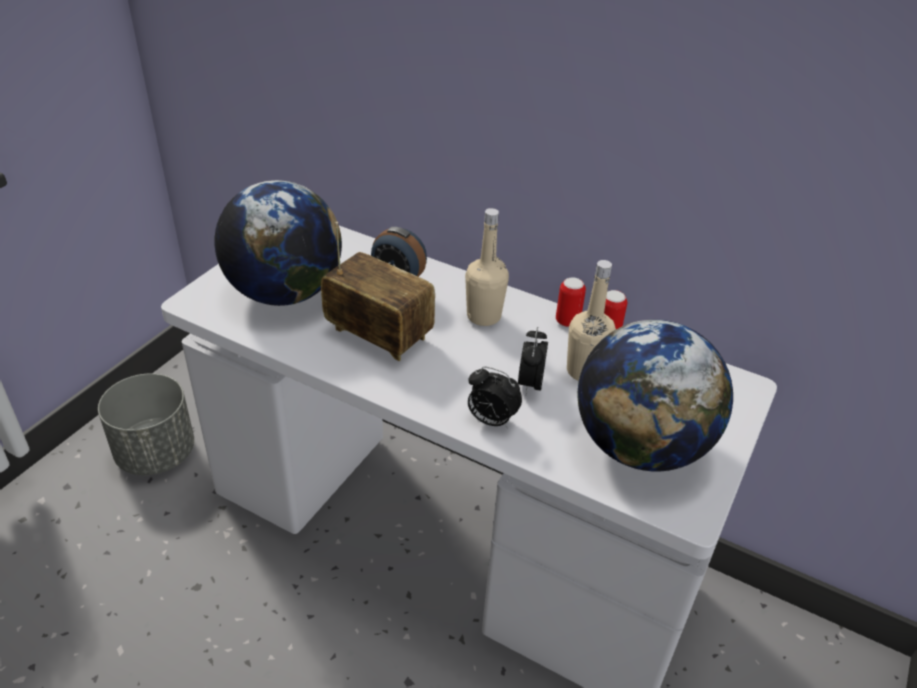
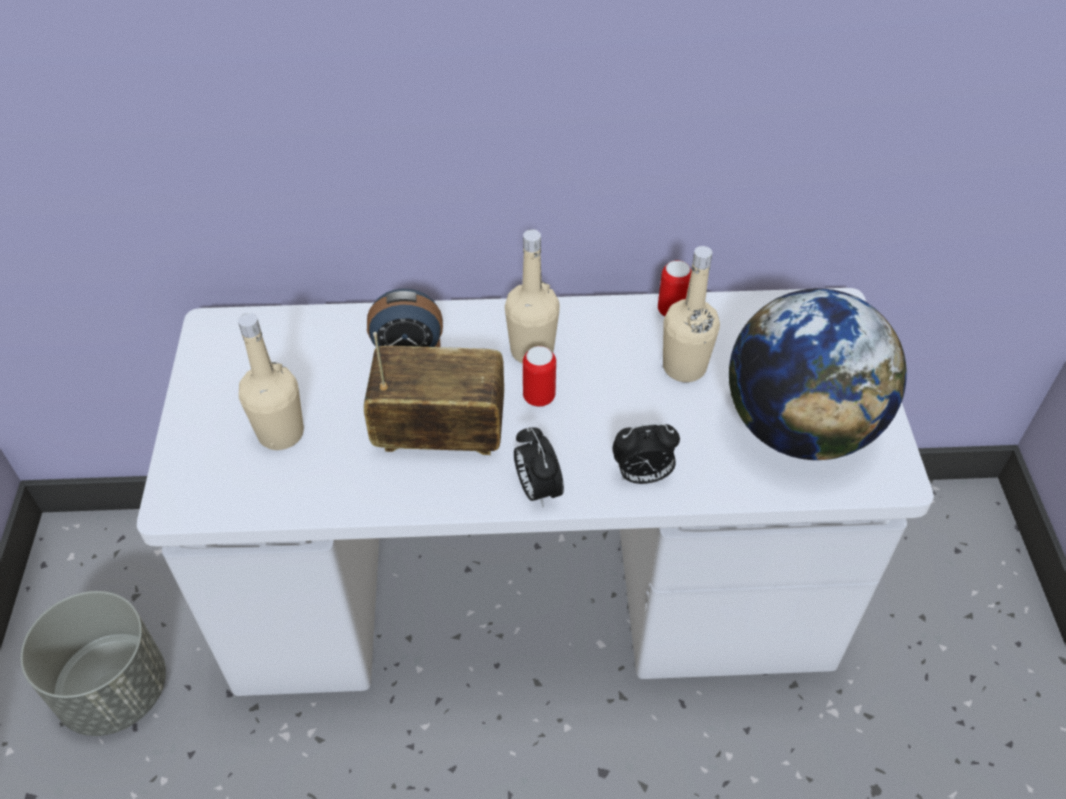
camera: 30 degrees left, 10 degrees up
(284, 293) = (281, 433): globe -> beige bottle
(530, 384) = (645, 410): alarm clock -> alarm clock (537, 489)
(567, 321) = (621, 314): can -> can (539, 397)

